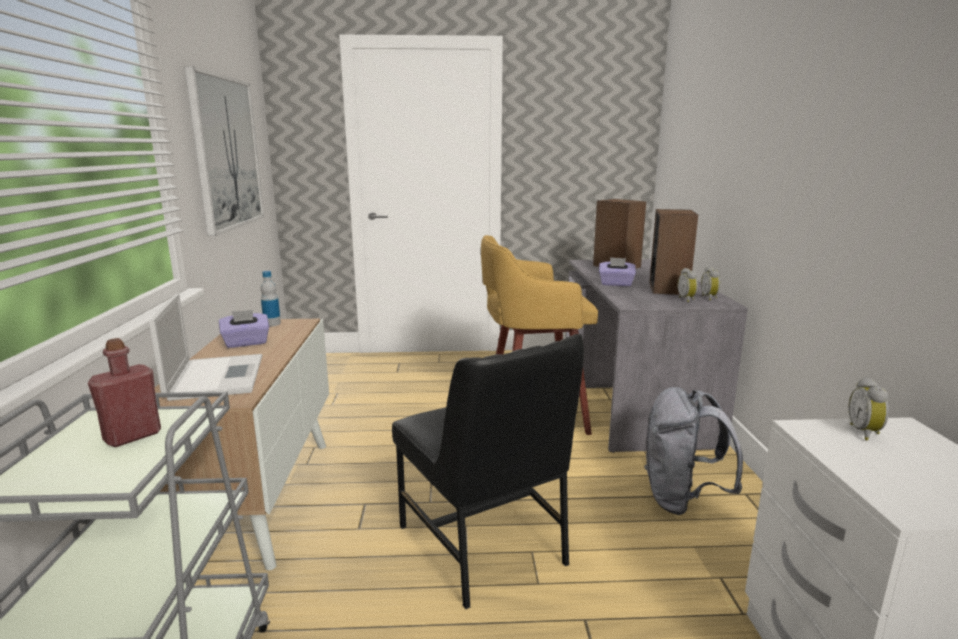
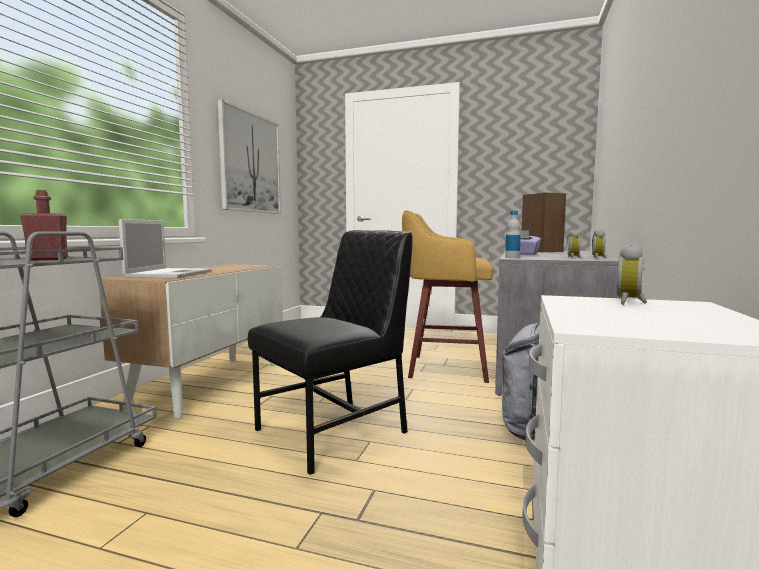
camera: 20 degrees right, 10 degrees down
(246, 343) = (214, 268): purple tissue box -> none
(272, 324) = (245, 265): bottle -> bottle (512, 257)
(484, 545) = (335, 431): black chair -> black chair turned 120 degrees counterclockwise
(669, 289) = (567, 256): speaker -> none

